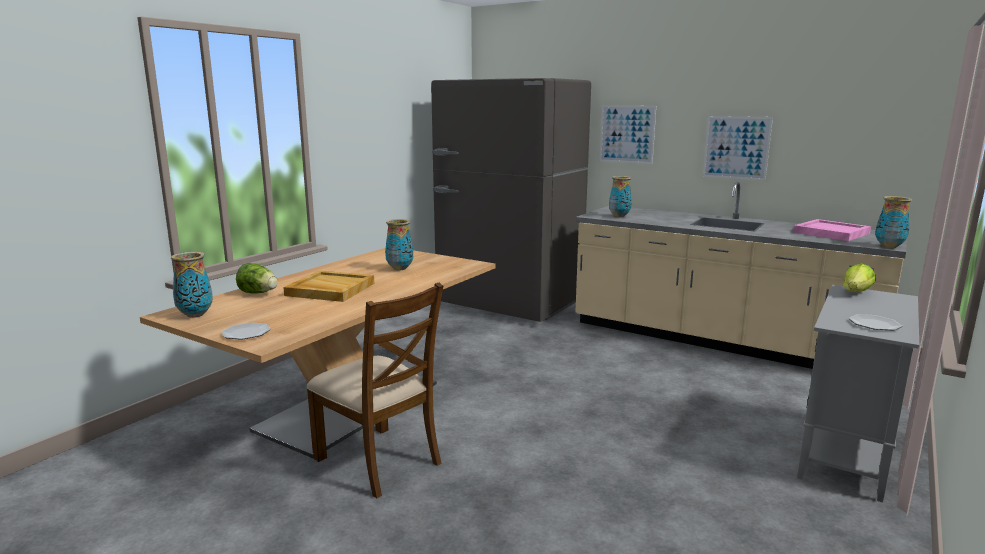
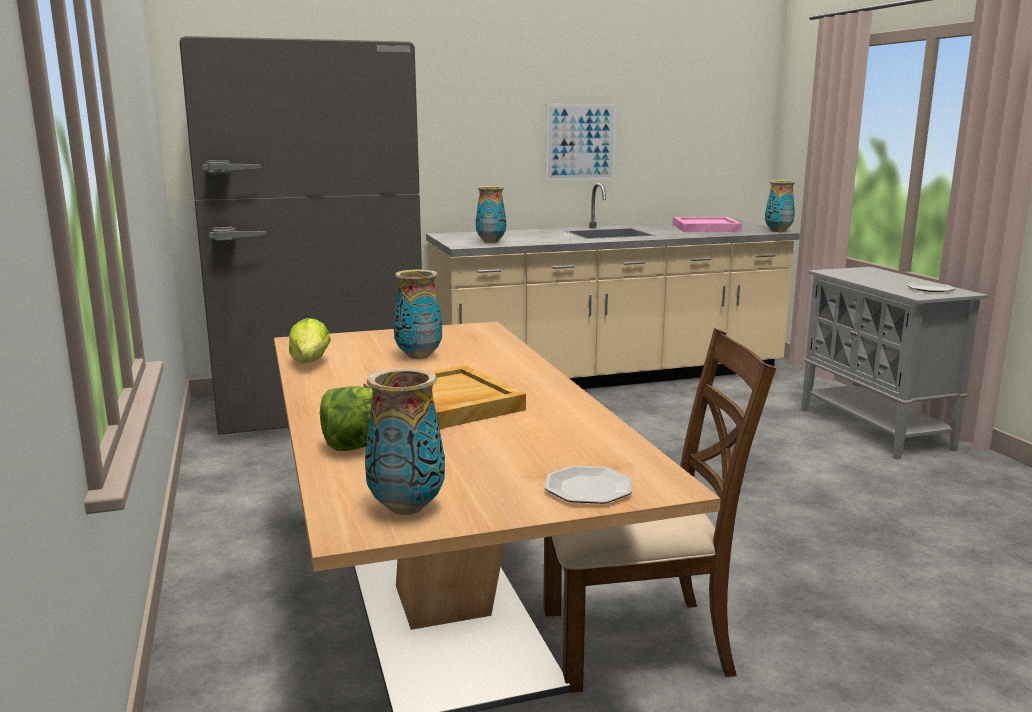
camera: 50 degrees left, 0 degrees up
(627, 134) = (443, 130): picture -> none
(856, 293) = (842, 272): lettuce -> lettuce (310, 363)

